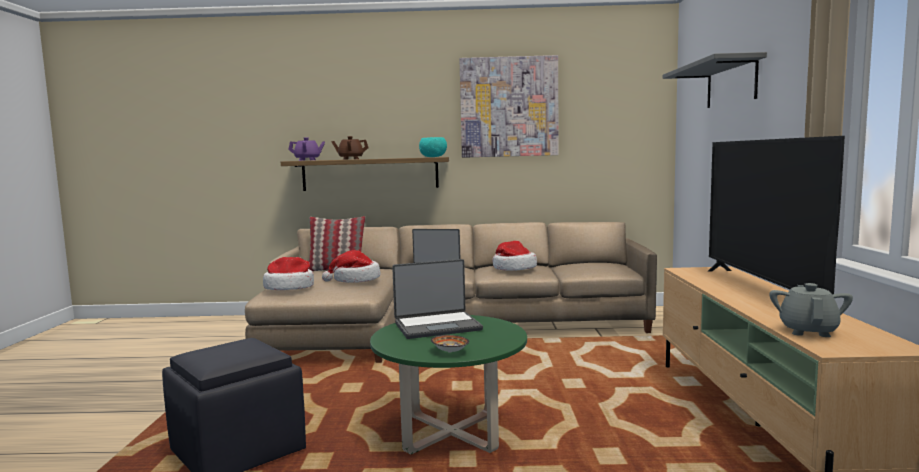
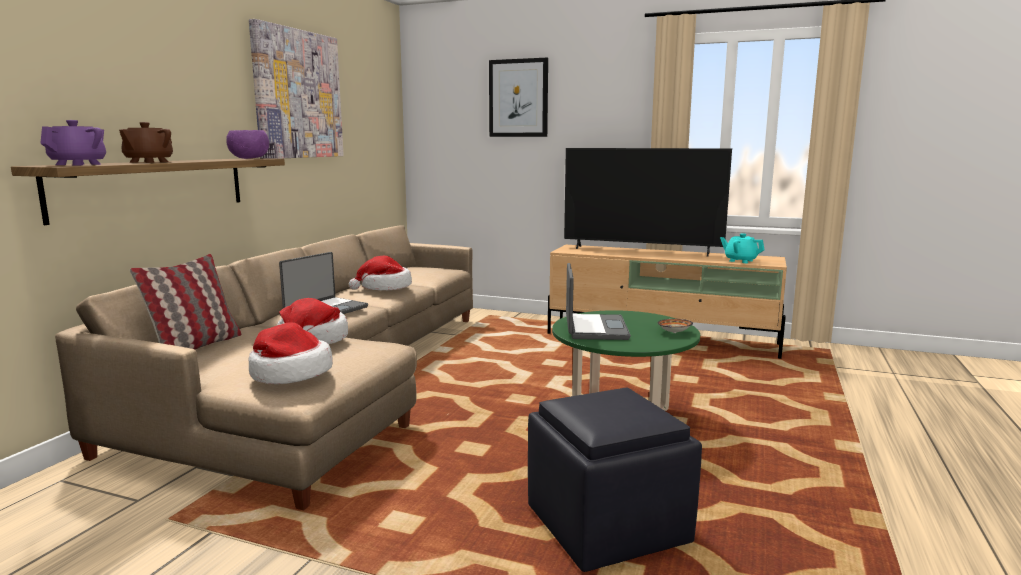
camera: 70 degrees left, 5 degrees up
(433, 157) = (249, 158): turquoise bowl -> purple bowl
(731, 83) = (518, 98): grey shelf -> picture
(808, 331) = (740, 261): grey teapot -> turquoise teapot

